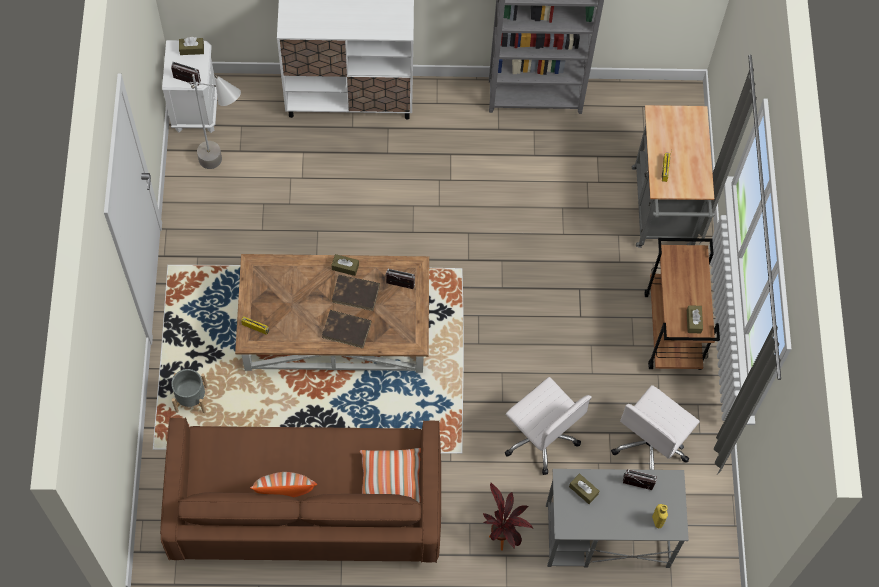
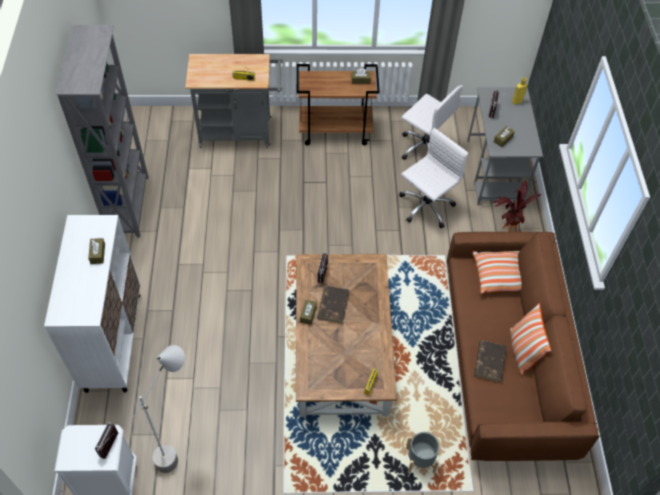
camera: 90 degrees left, 10 degrees down
(192, 49) = (71, 443): brown tissue box -> brown tissue box (97, 254)
(347, 330) = (368, 311): brown book -> brown book (489, 361)

